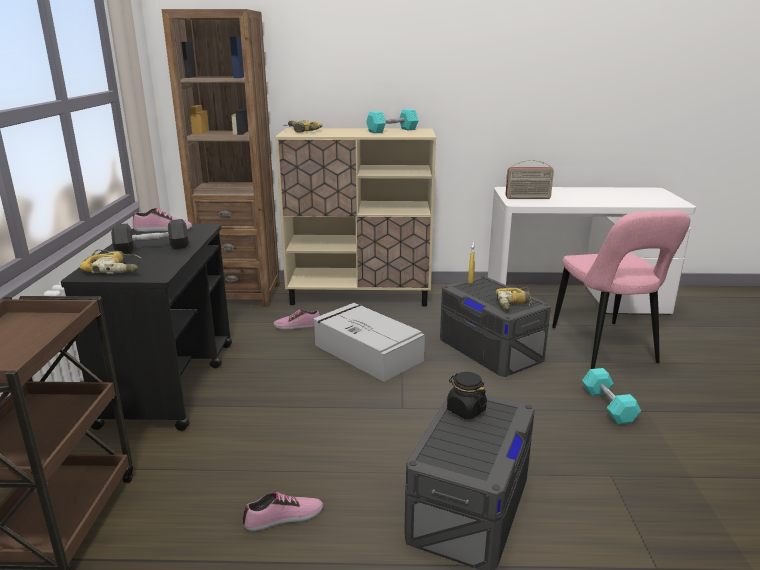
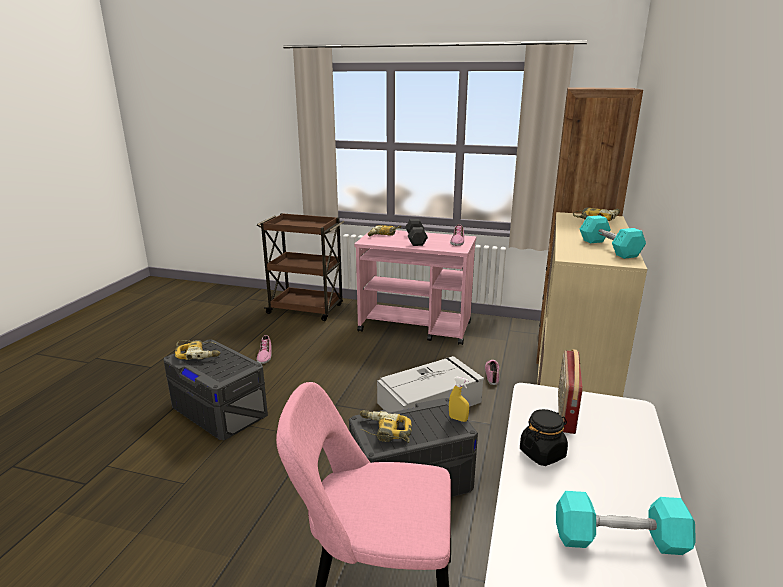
camera: 105 degrees right, 0 degrees up
(171, 381) = (416, 327): black cart -> pink cart
(464, 454) = (198, 354): none -> power drill
(466, 410) = (235, 363): black jar -> black jar (542, 453)
(608, 405) = (260, 529): turquoise dumbbell -> turquoise dumbbell (619, 539)

